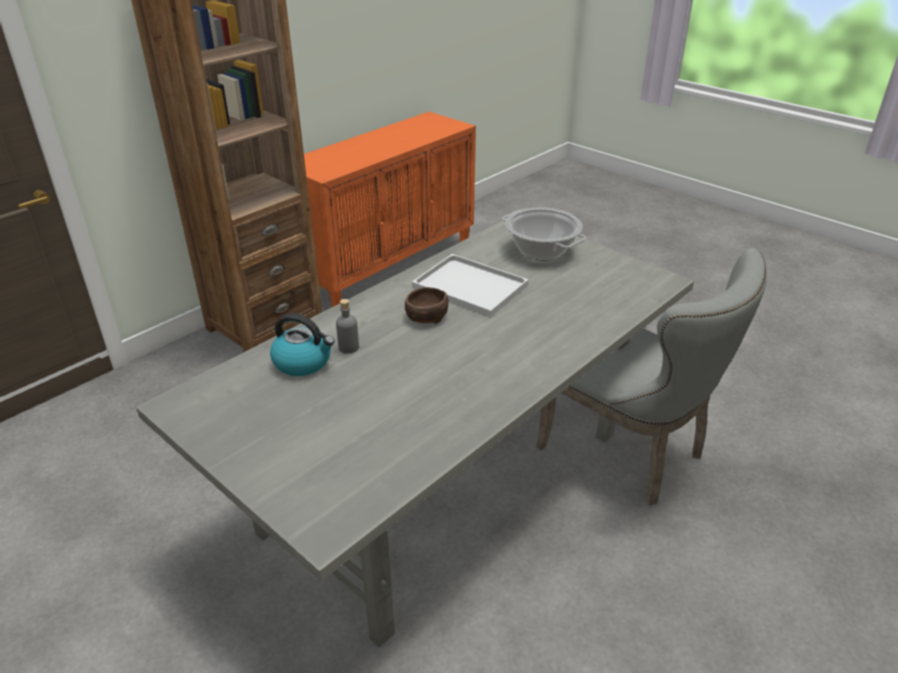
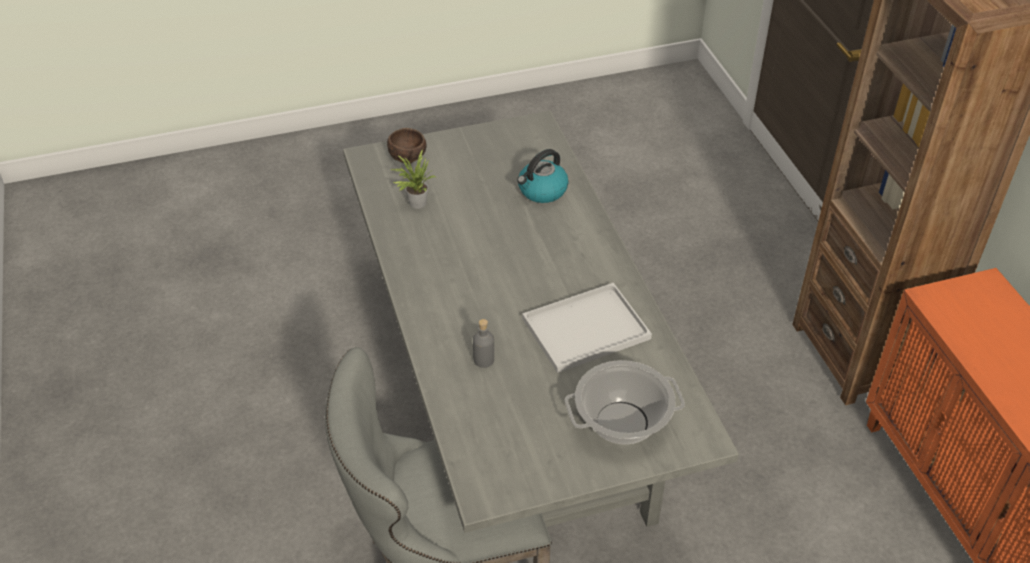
camera: 120 degrees right, 10 degrees up
(348, 347) = (543, 219): grey bottle -> grey bottle (484, 360)
(388, 443) = (415, 203): none -> potted plant
(425, 317) = (554, 277): brown bowl -> brown bowl (407, 154)

